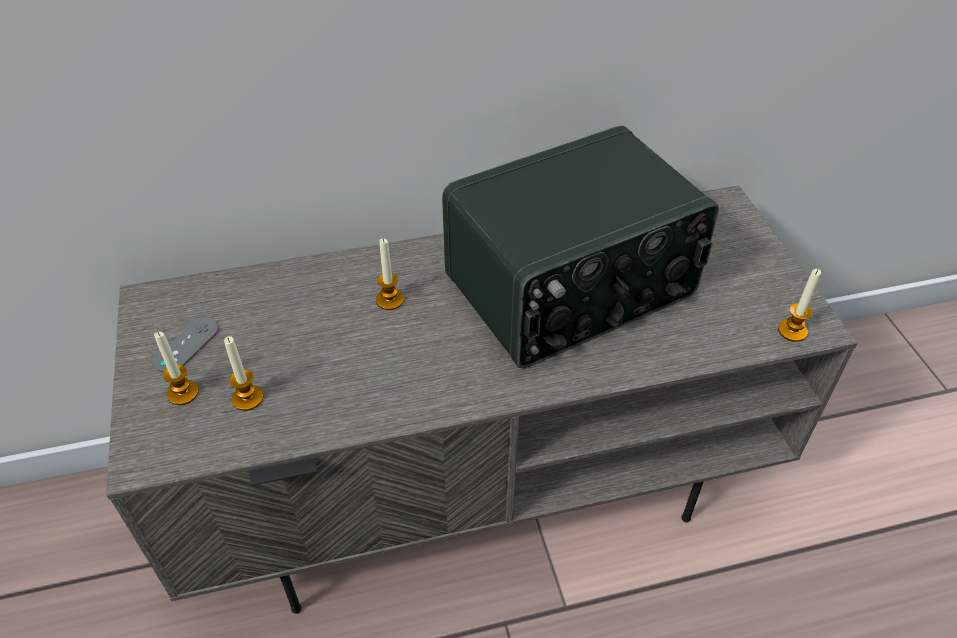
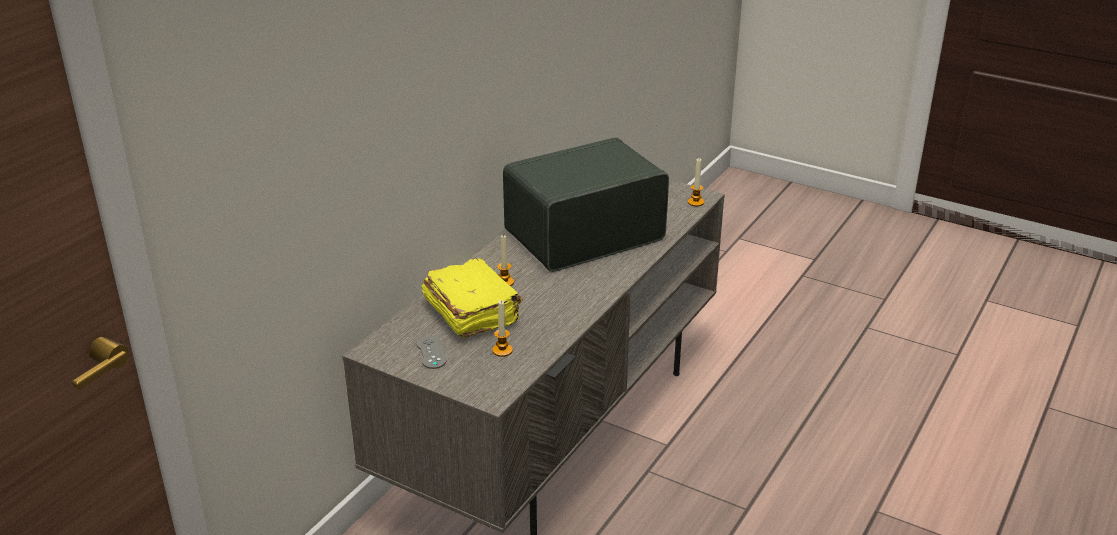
camera: 45 degrees left, 15 degrees down
(183, 393) = (466, 367): candle -> none
(299, 319) = (471, 312): none -> yellow book
(572, 289) = (583, 234): radio -> radio turned 135 degrees counterclockwise

